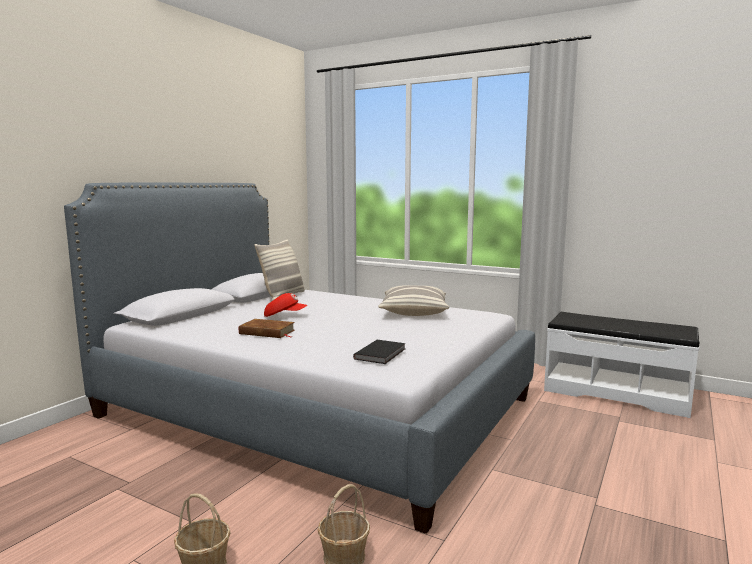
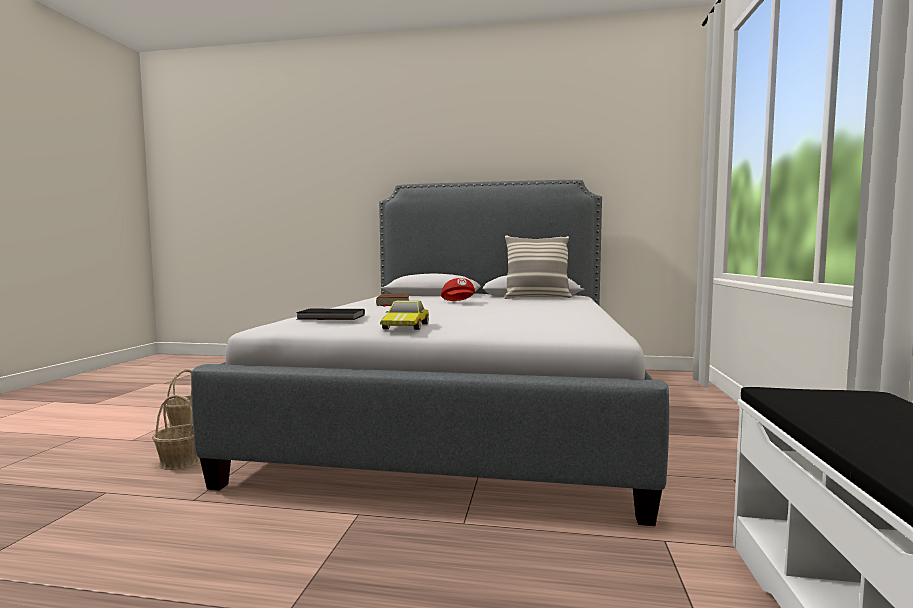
camera: 70 degrees right, 5 degrees down
(413, 312) = (545, 317): pillow -> none
(439, 341) = (407, 326): none -> toy car

